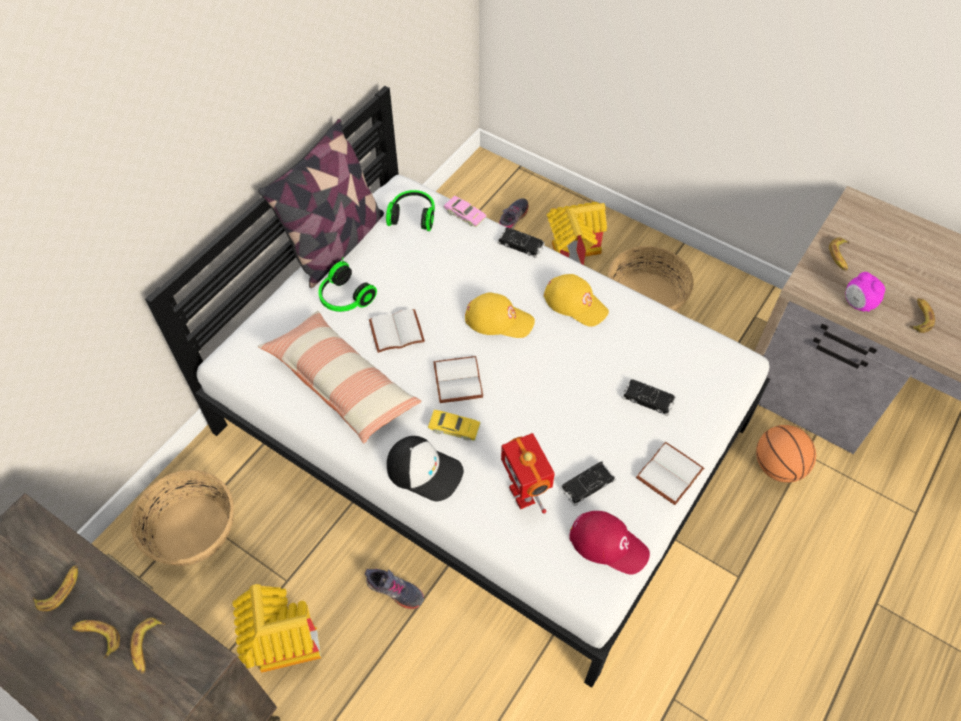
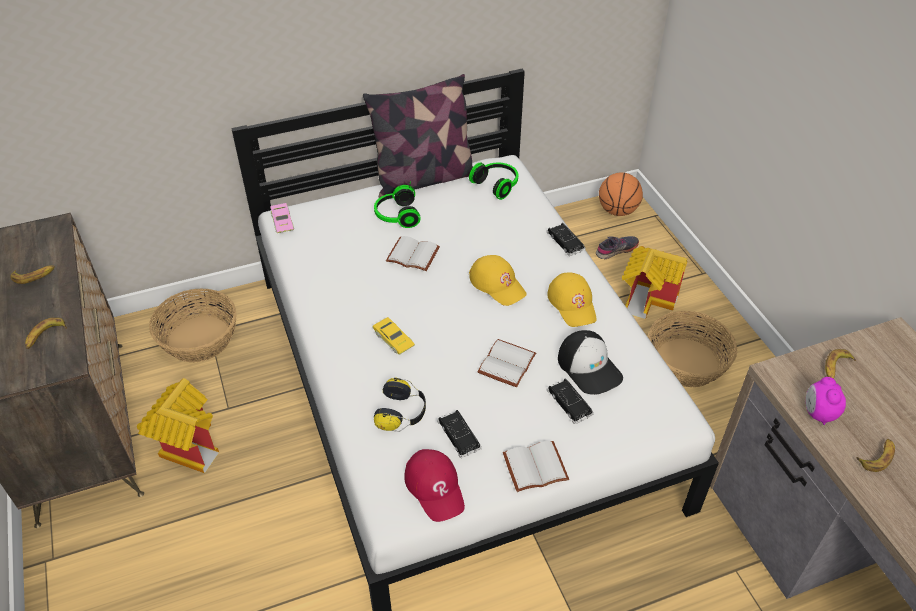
camera: 35 degrees right, 10 degrees down
(97, 637) = (25, 314): banana -> none
(341, 384) = (342, 269): pillow -> none
(395, 591) = (293, 461): grey shoe -> none
(425, 470) = (345, 356): cap -> cap (589, 367)
(456, 380) = (426, 308): white book -> white book (505, 363)
(465, 214) = (539, 202): pink toy car -> pink toy car (282, 222)
(524, 494) = (402, 413): toy robot -> headphones
(587, 485) = (459, 436): black toy car -> black toy car turned 120 degrees counterclockwise
(778, 466) = (697, 564): basketball -> basketball (617, 211)

